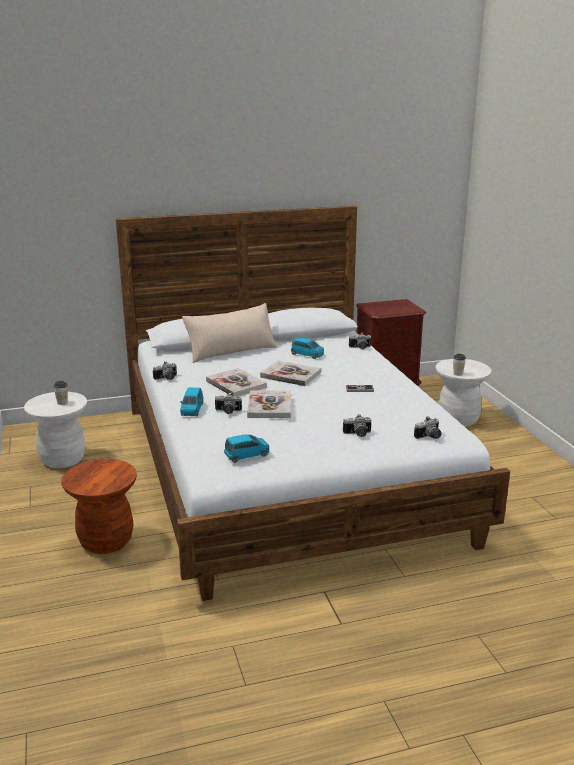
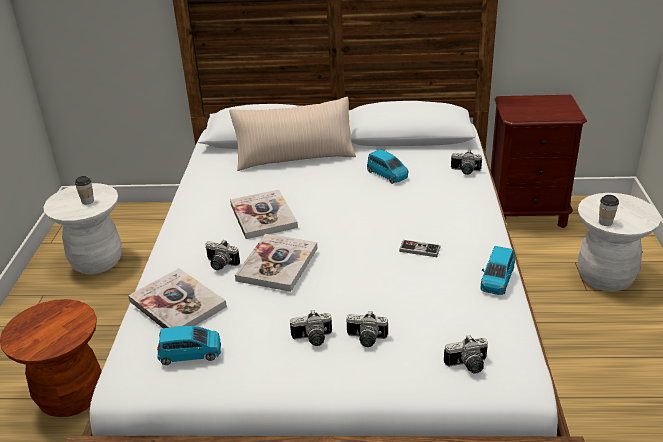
camera: 20 degrees right, 10 degrees up
(166, 378) = (189, 193): camera -> camera (313, 339)
(192, 410) = (181, 253): blue toy car -> blue toy car (497, 280)
(290, 375) = (342, 209): book -> book (177, 304)

